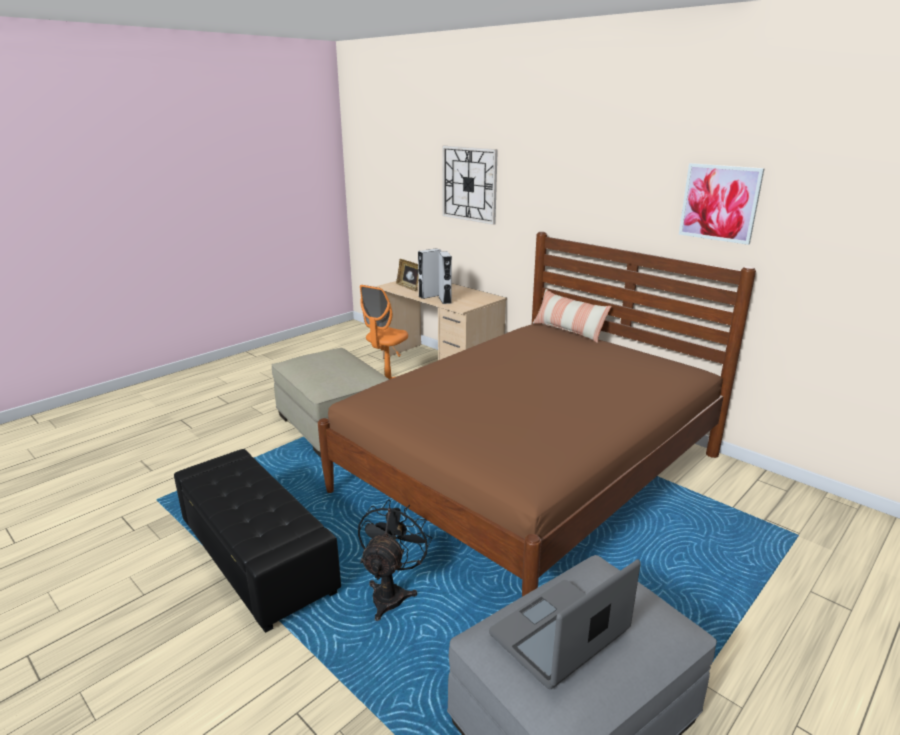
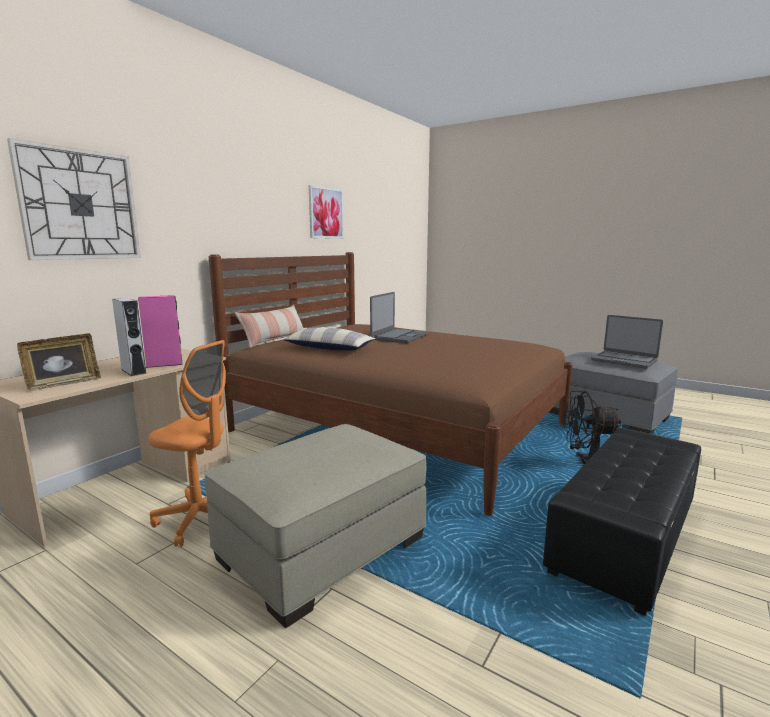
camera: 100 degrees left, 10 degrees down
(445, 300) = (164, 364): grey speaker -> pink speaker
(509, 348) = (329, 349): none -> pillow
(572, 382) = (399, 337): none -> laptop

